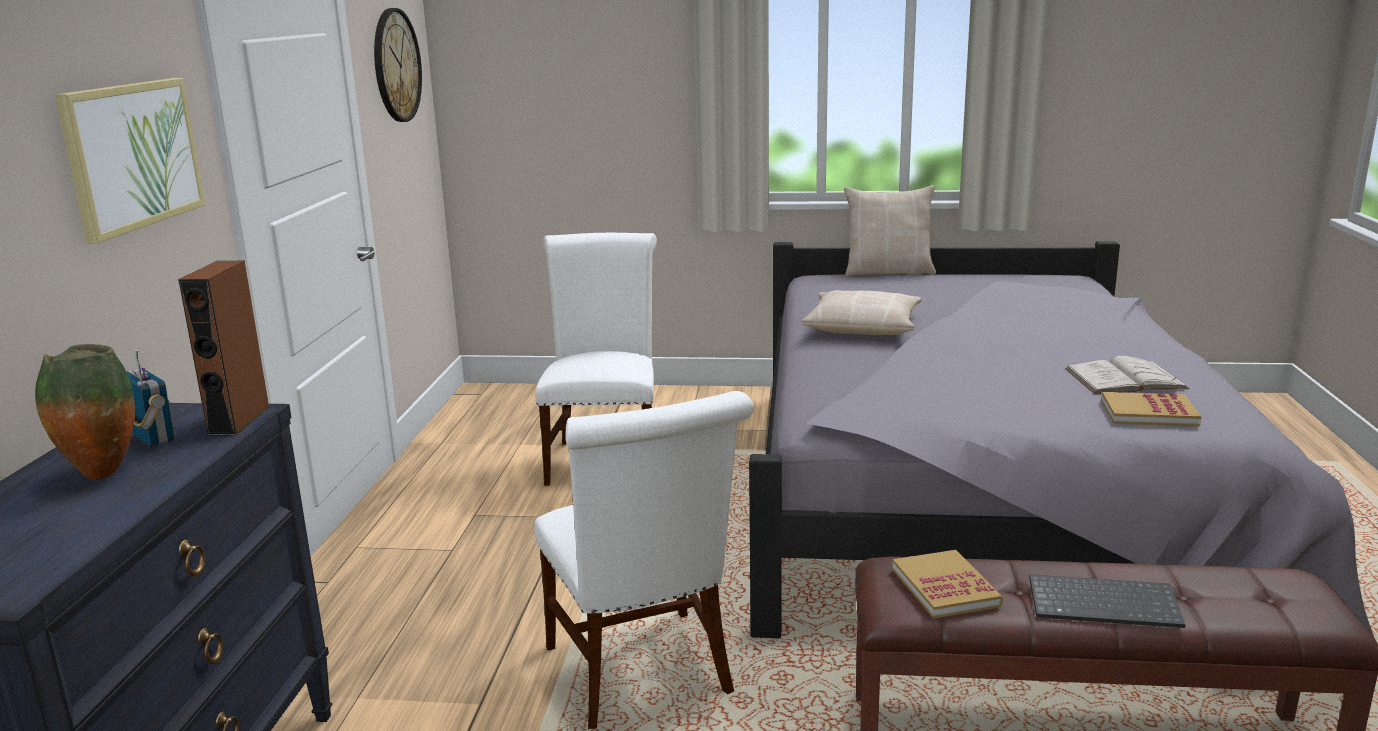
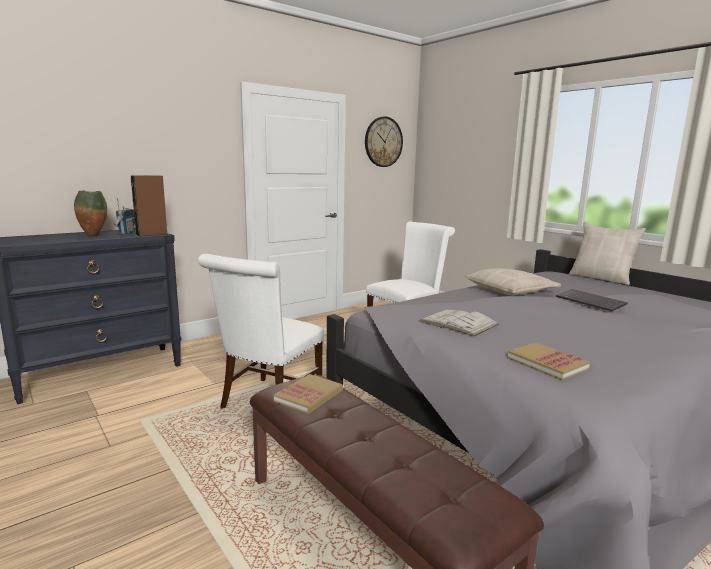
camera: 45 degrees right, 5 degrees down
(132, 155) = (185, 145): picture -> none
(1105, 603) = (354, 440): keyboard -> keyboard (591, 301)
(1125, 379) = (588, 347): white book -> white book (458, 323)

